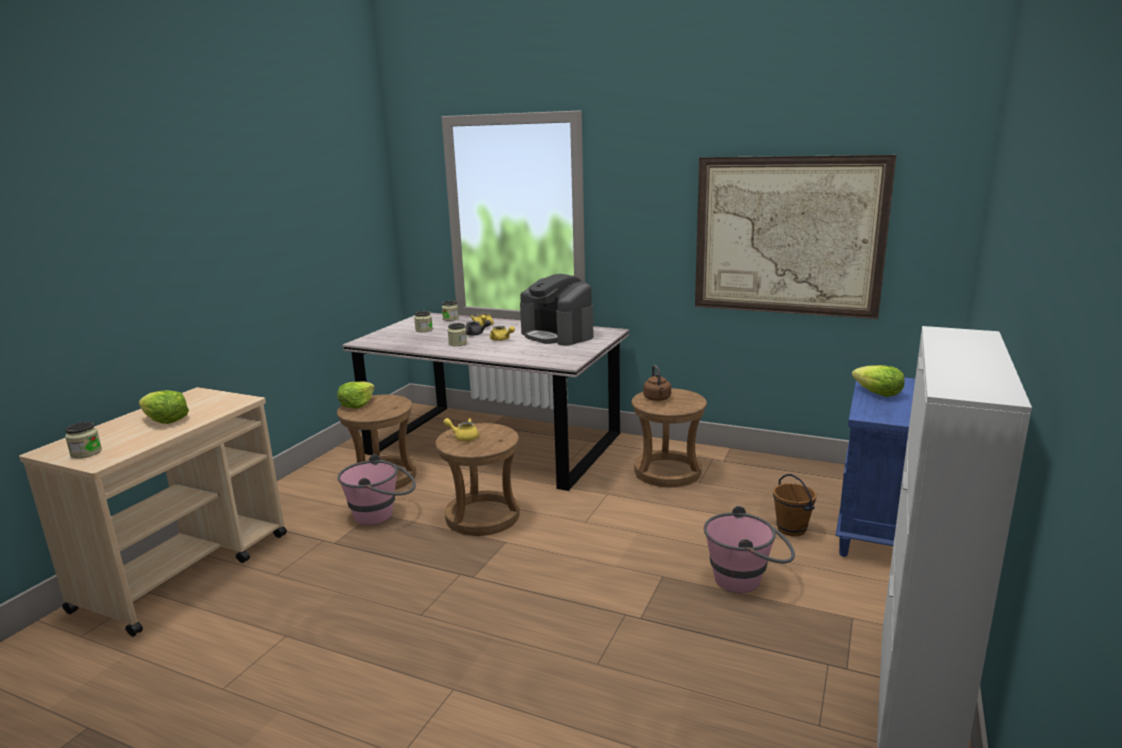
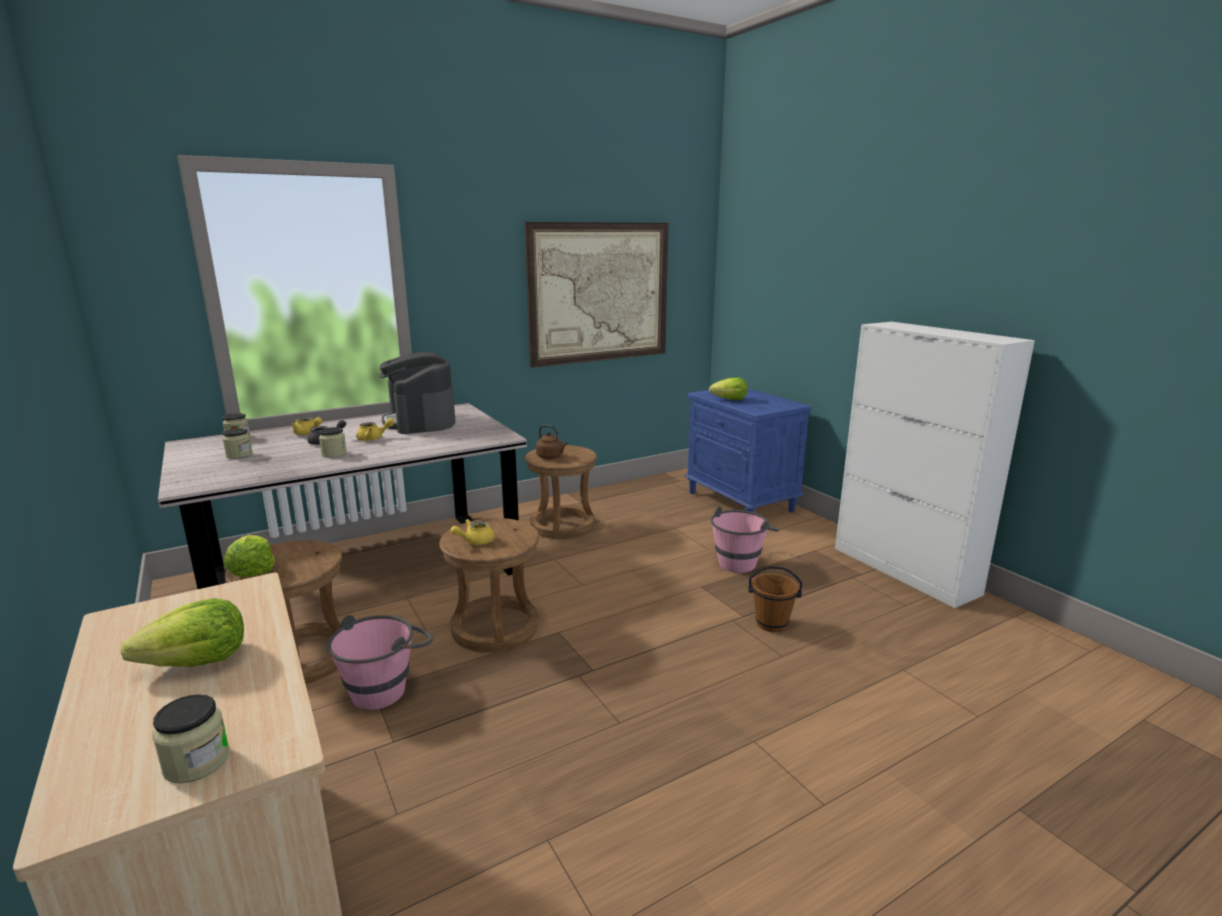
camera: 55 degrees left, 0 degrees up
(558, 335) = (420, 421): coffee machine -> coffee machine turned 75 degrees clockwise
(792, 529) = (701, 523): brown bucket -> brown bucket (771, 623)

